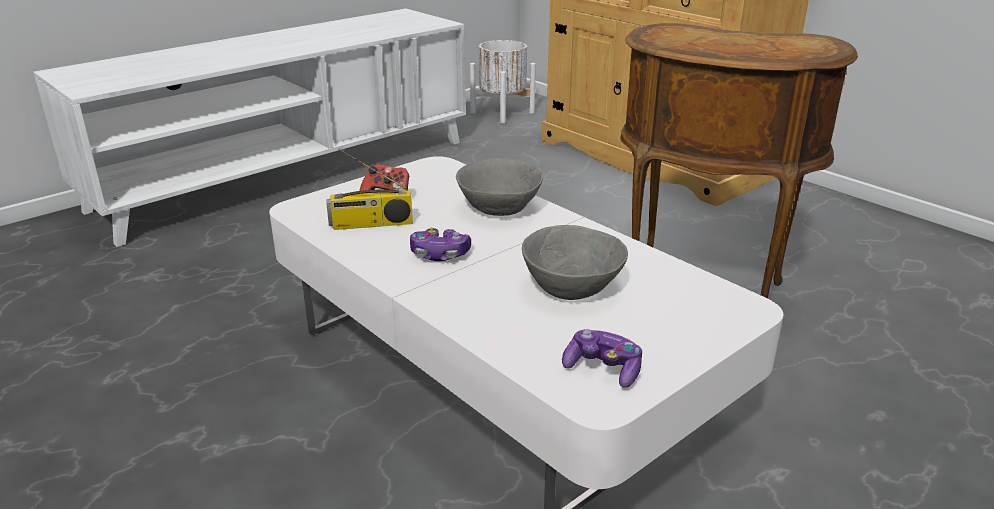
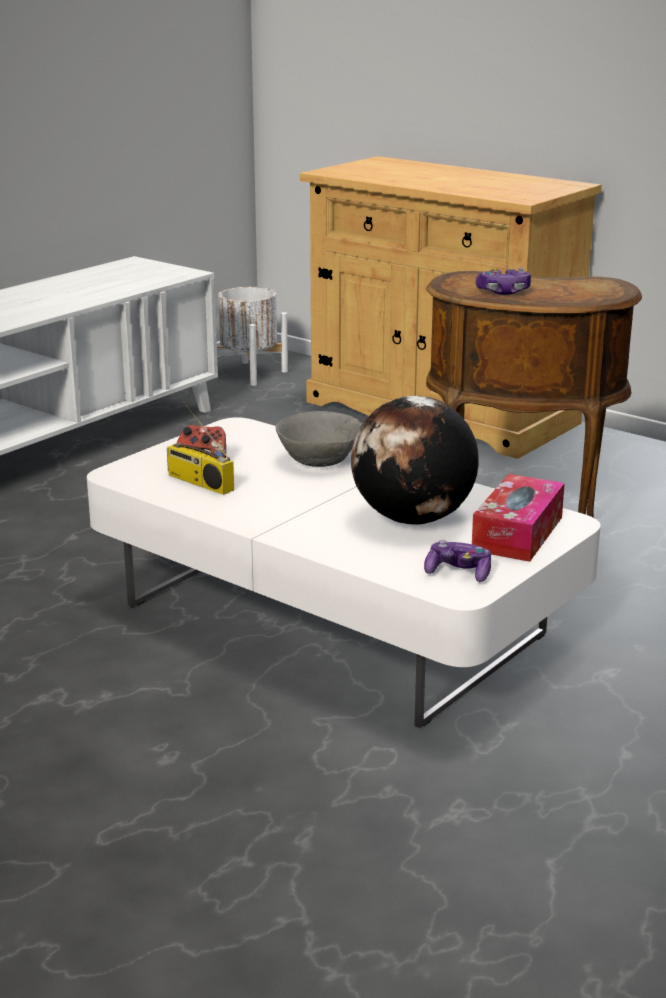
camera: 10 degrees left, 5 degrees down
(371, 224) = (198, 482): radio -> radio turned 60 degrees clockwise
(440, 254) = (279, 502): game controller -> game controller (503, 292)
(572, 288) = (413, 519): grey bowl -> globe
(684, 318) = (517, 533): none -> tissue box

